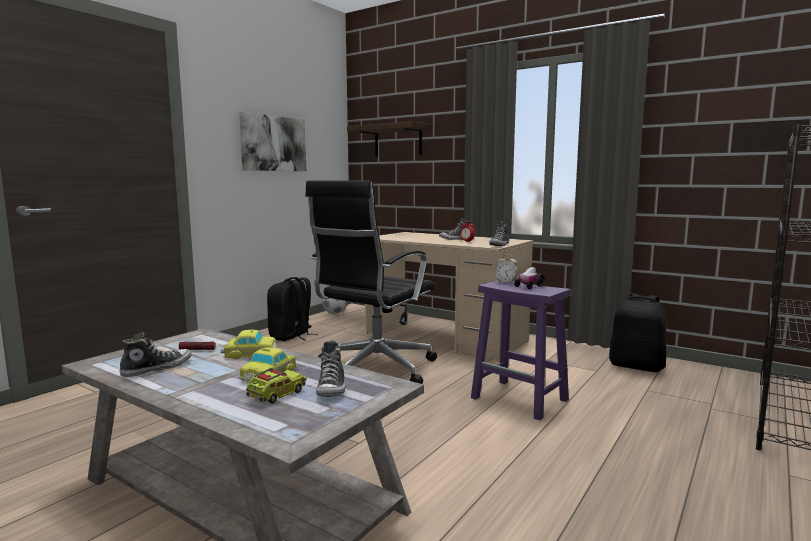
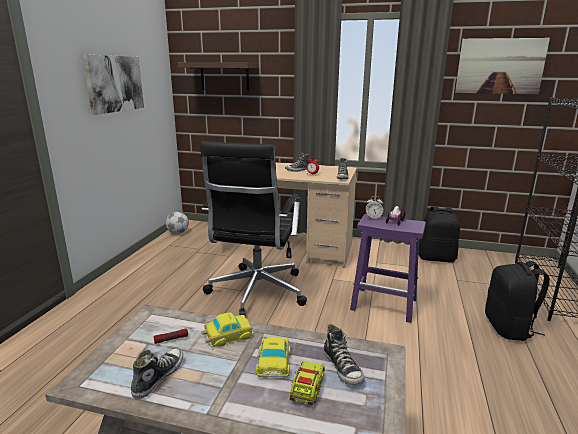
camera: 20 degrees left, 10 degrees up
(291, 336) = (157, 265): black backpack -> black backpack (509, 328)
(722, 106) = (500, 66): none -> picture

